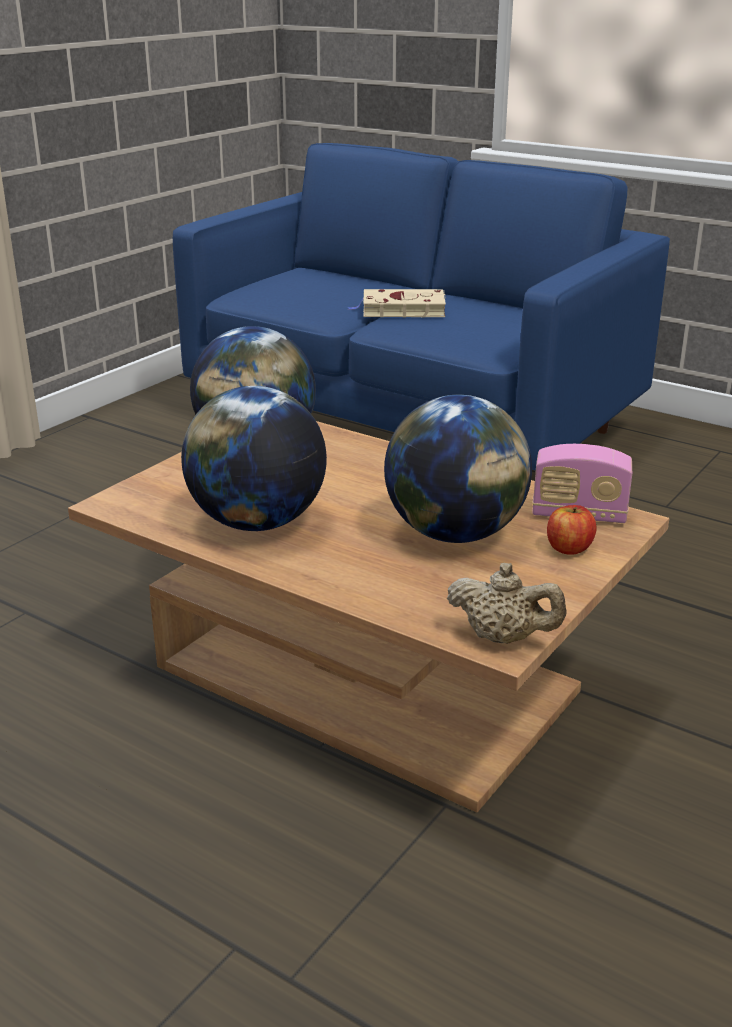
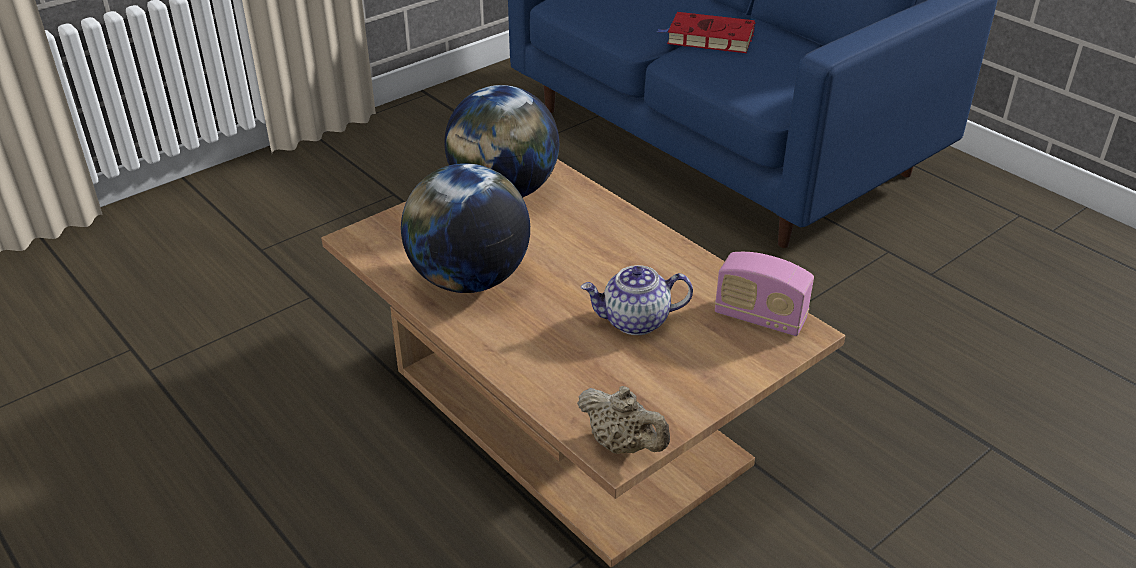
camera: 15 degrees right, 10 degrees up
(400, 310) = (707, 38): beige book -> red book
(455, 534) = (635, 321): globe -> teapot
(569, 548) = (730, 355): apple -> none

